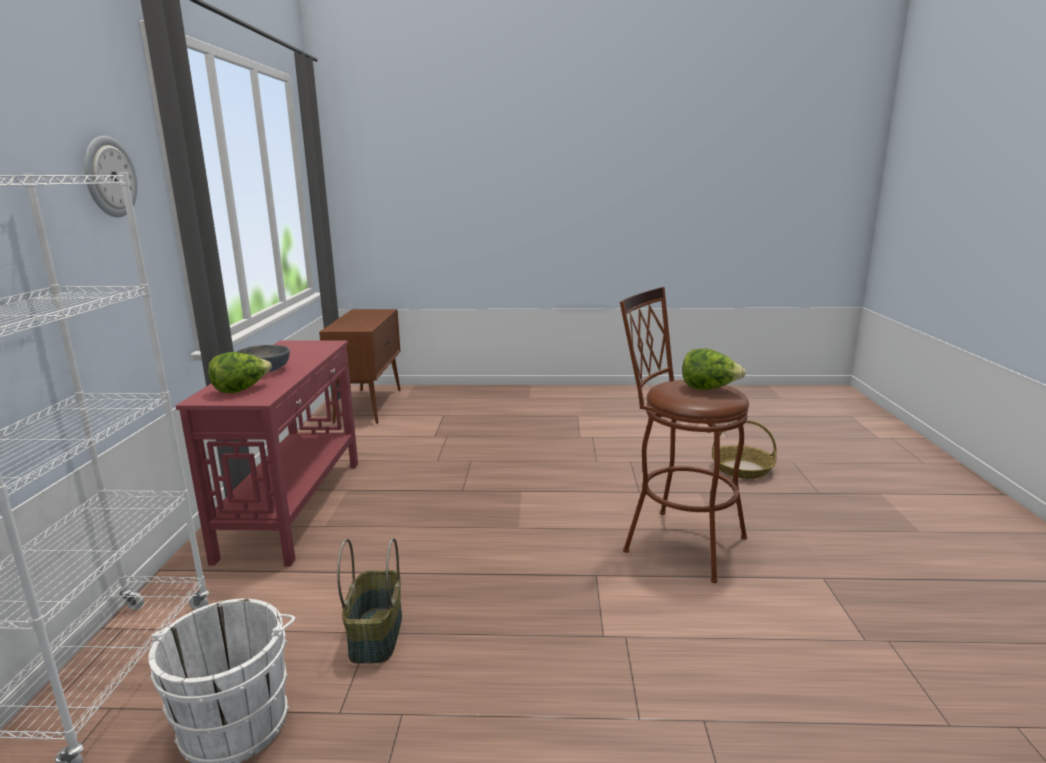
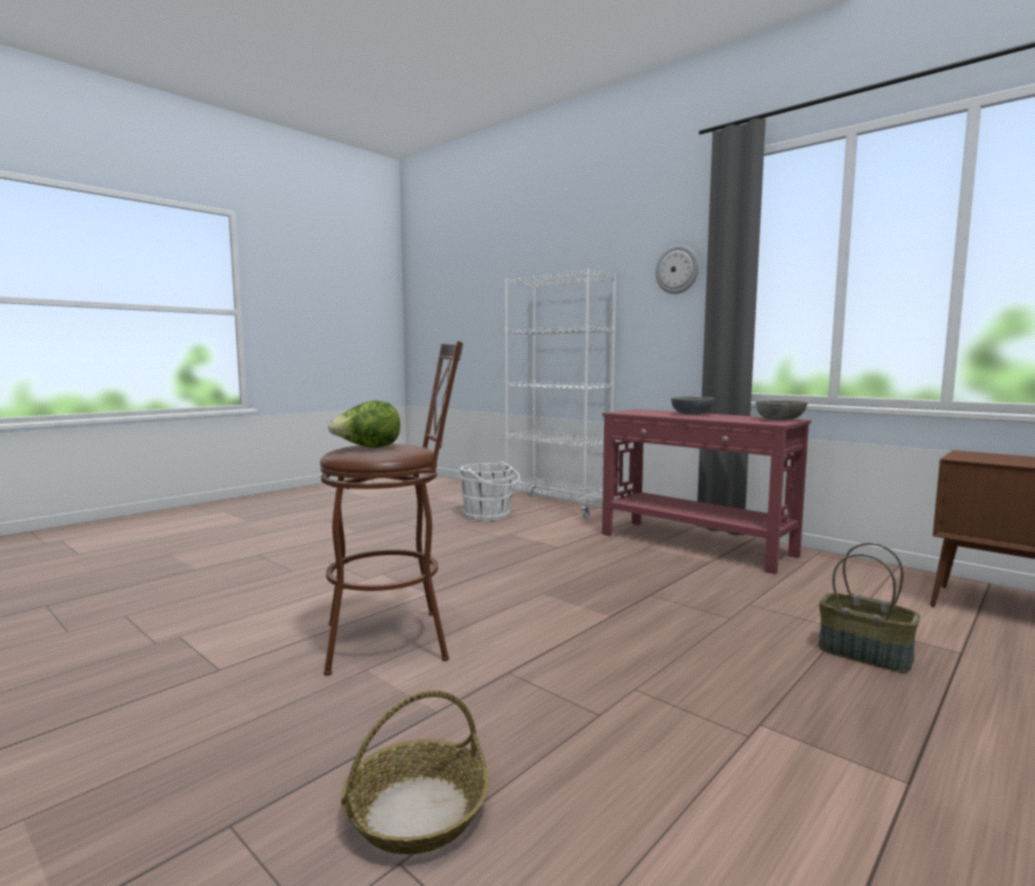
camera: 130 degrees right, 10 degrees down
(241, 390) = (647, 412): lettuce -> none
(297, 345) = (780, 420): none -> grey bowl
(375, 635) = (497, 537): basket -> basket (865, 654)

